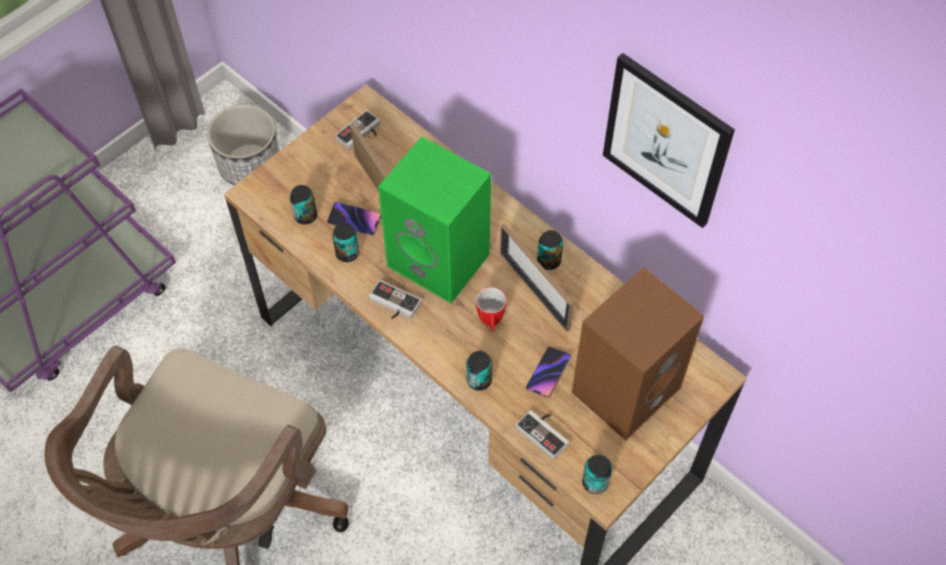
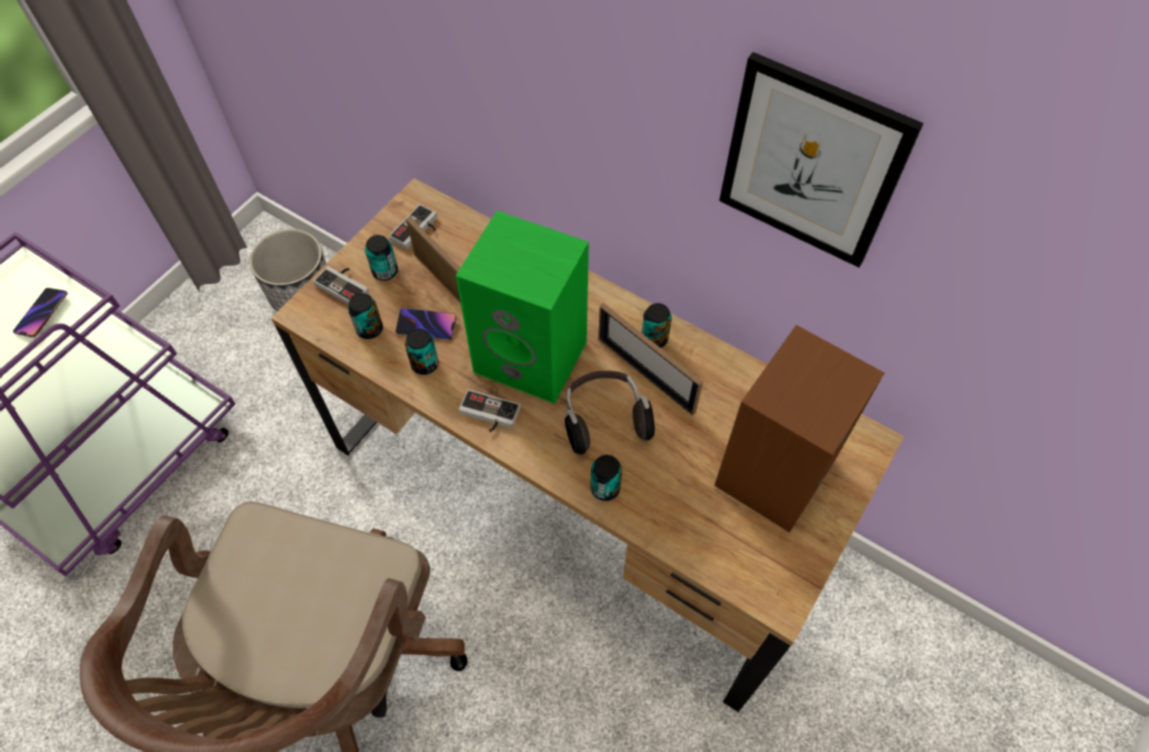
camera: 10 degrees left, 0 degrees up
(491, 323) = (604, 419): mug -> headphones
(545, 432) = (695, 538): game controller -> game controller (345, 285)
(548, 373) = (683, 467): phone -> phone (42, 314)
(595, 482) = (766, 589): can -> can (385, 271)

